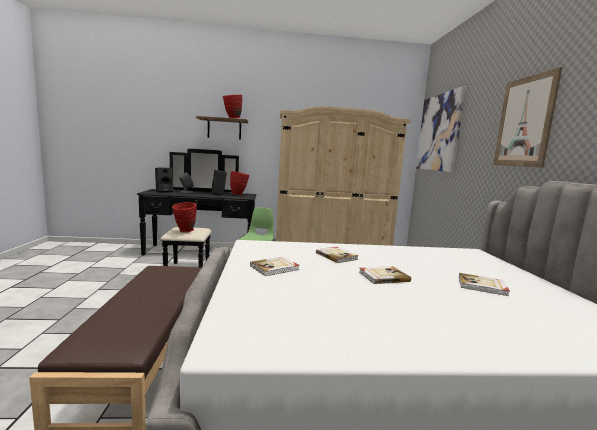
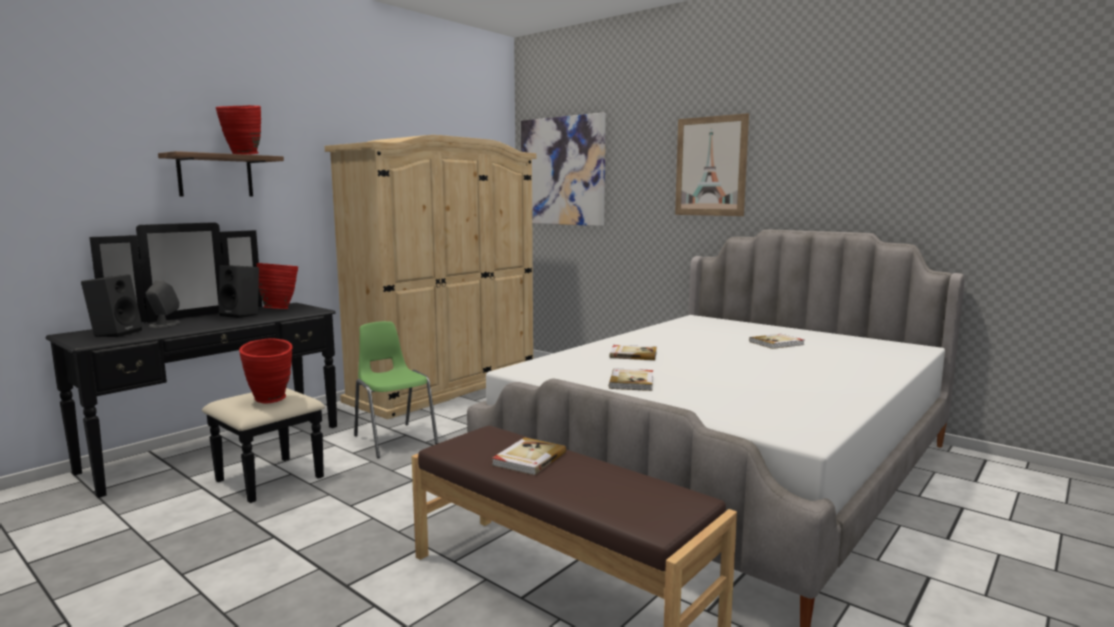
camera: 45 degrees left, 0 degrees up
(383, 276) = (716, 358): book -> book (528, 459)

